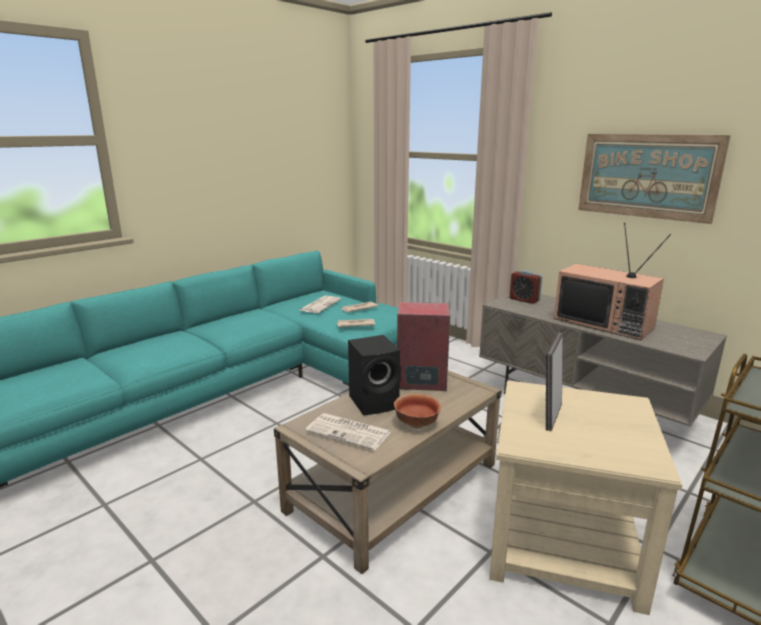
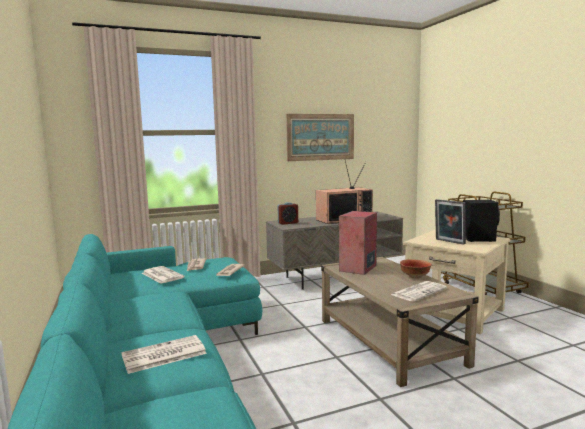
camera: 65 degrees left, 10 degrees down
(150, 349) = (163, 355): none -> newspaper
(375, 402) = (379, 281): black speaker -> black speaker (478, 239)

